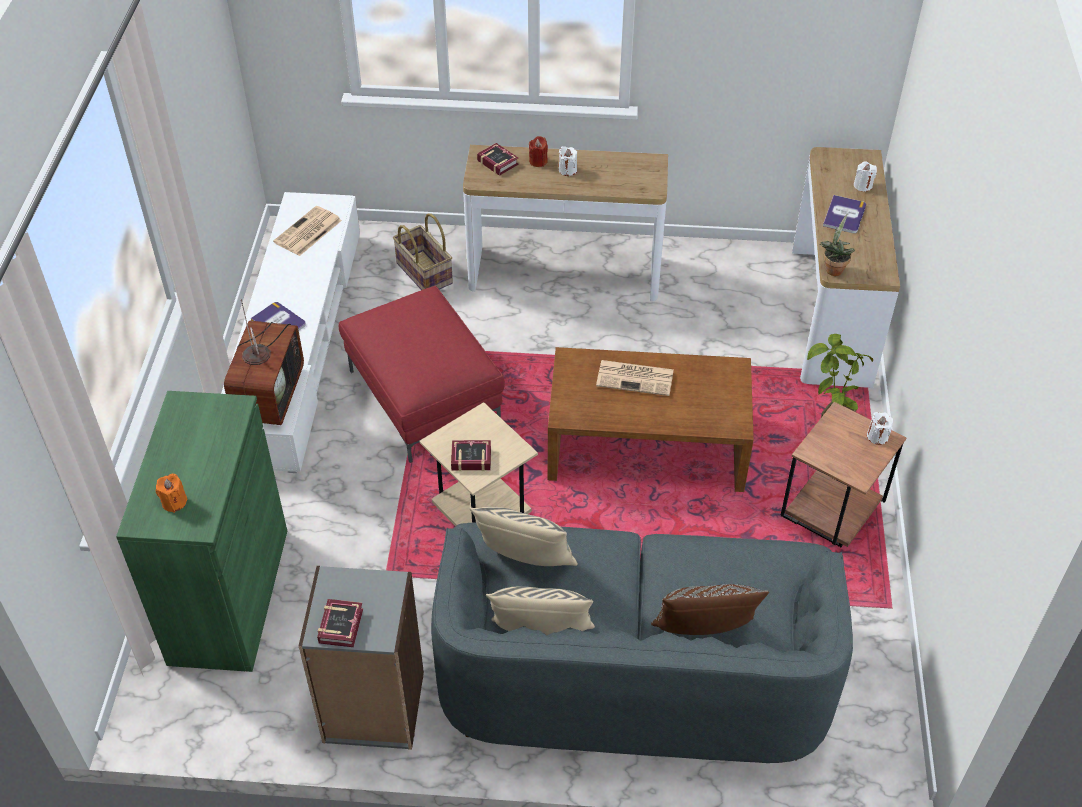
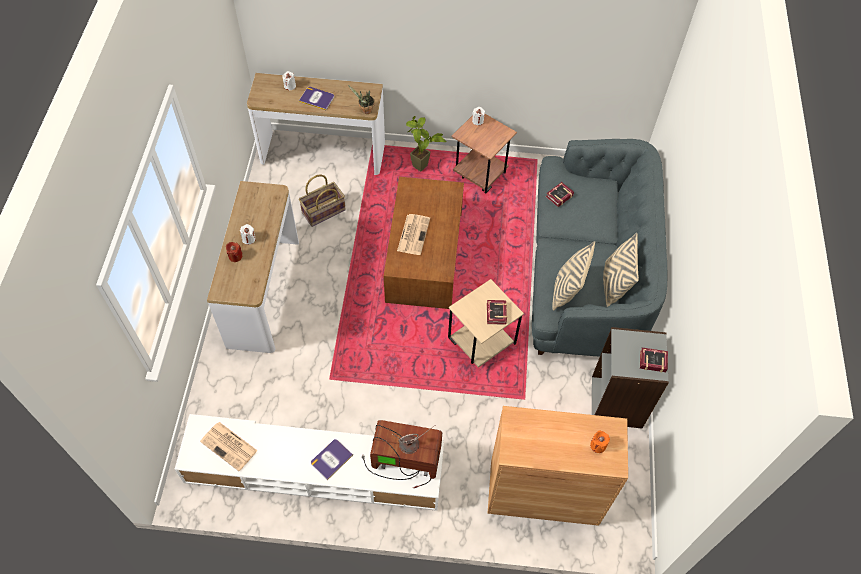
camera: 90 degrees left, 10 degrees up
(229, 595) = (544, 492): green cabinet -> brown cabinet
(423, 273) = (250, 383): basket -> basket (323, 212)
(426, 398) = (377, 379): red ottoman -> none
(497, 161) = (231, 282): book -> book (558, 196)
(704, 633) = (606, 212): brown pillow -> none

